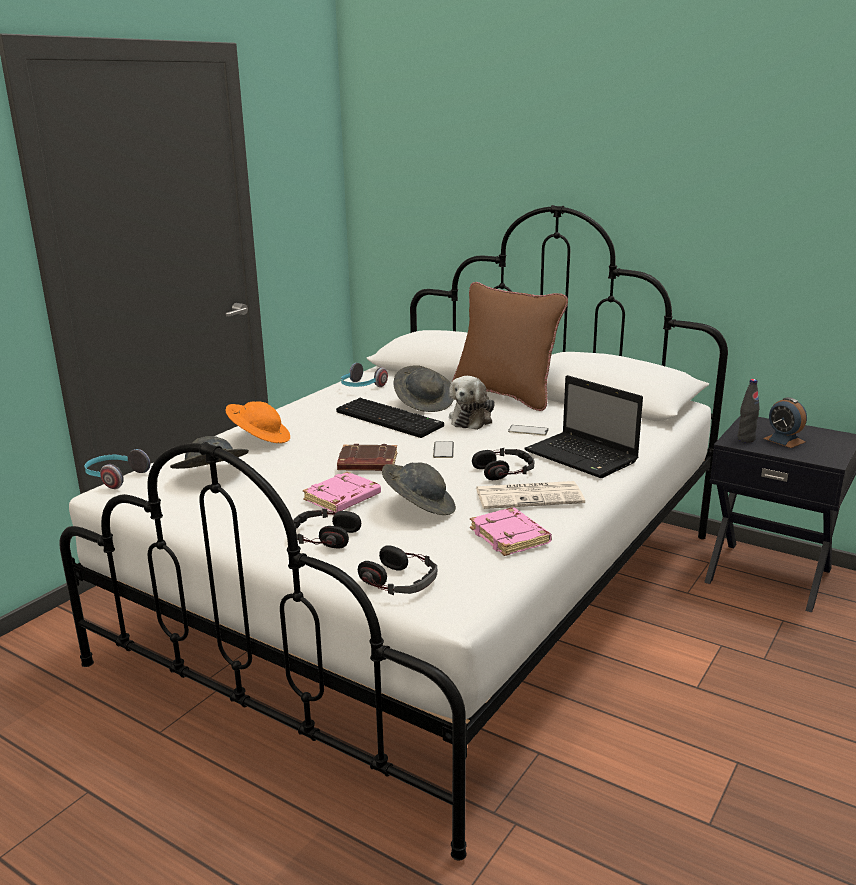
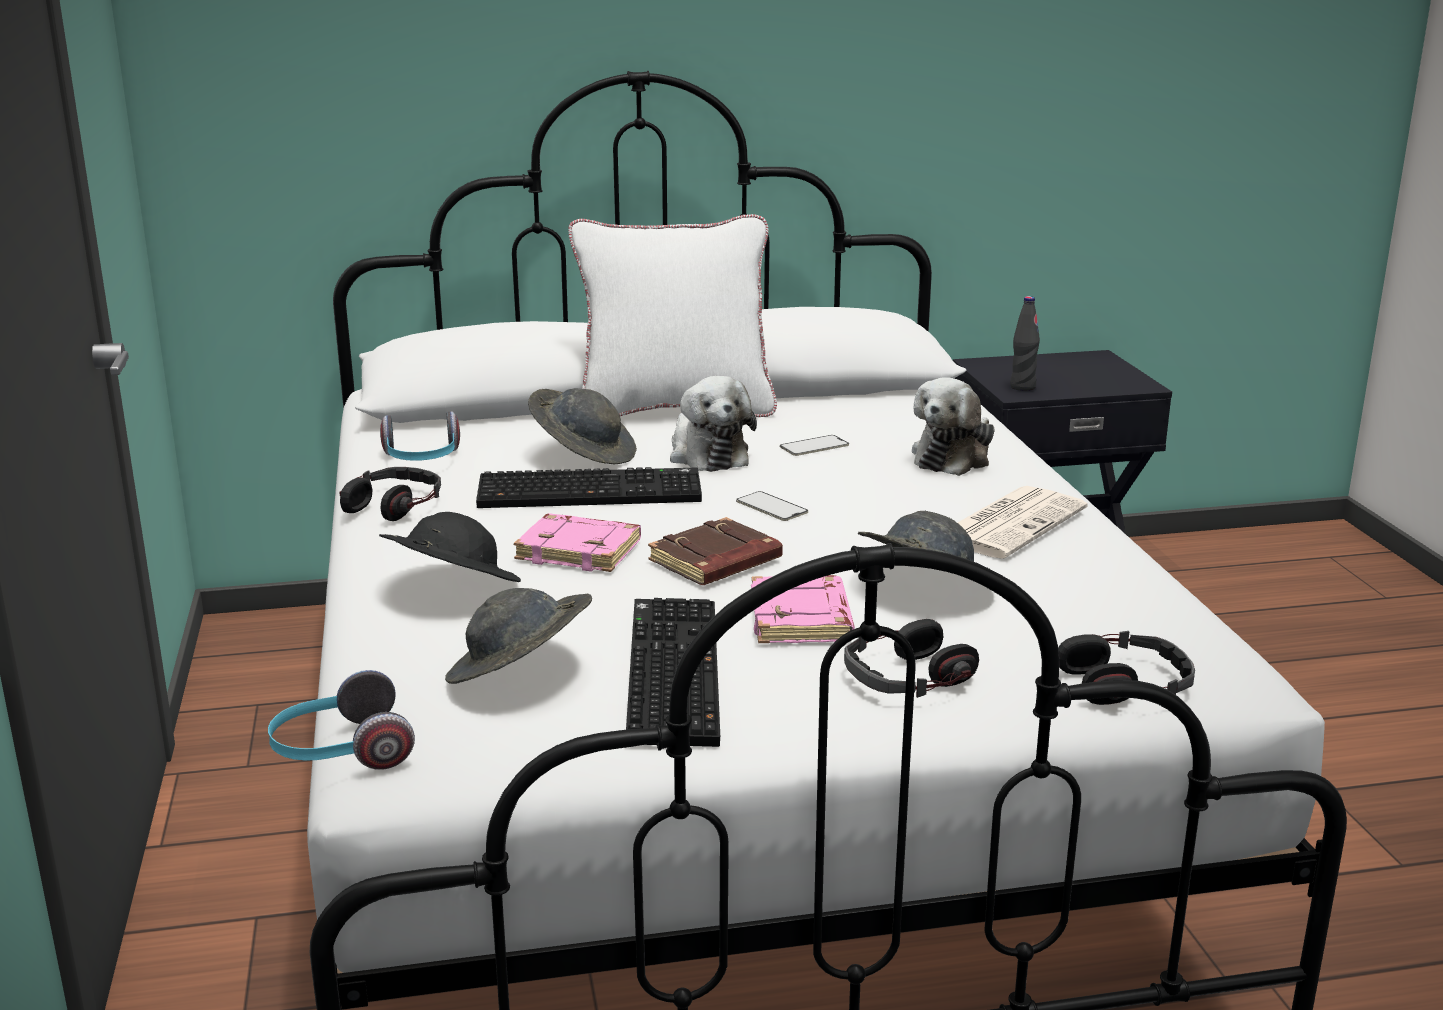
camera: 45 degrees left, 0 degrees up
(254, 496) = (668, 671): none -> keyboard
(260, 439) = (451, 590): orange hat -> black hat
(504, 471) = (908, 505): headphones -> headphones (392, 505)
(505, 396) = (674, 410): brown pillow -> white pillow
(511, 537) = (1104, 578): pink book -> pink book (581, 551)
(583, 457) = (953, 457): laptop -> plush toy
(784, 440) = (1058, 377): alarm clock -> none

